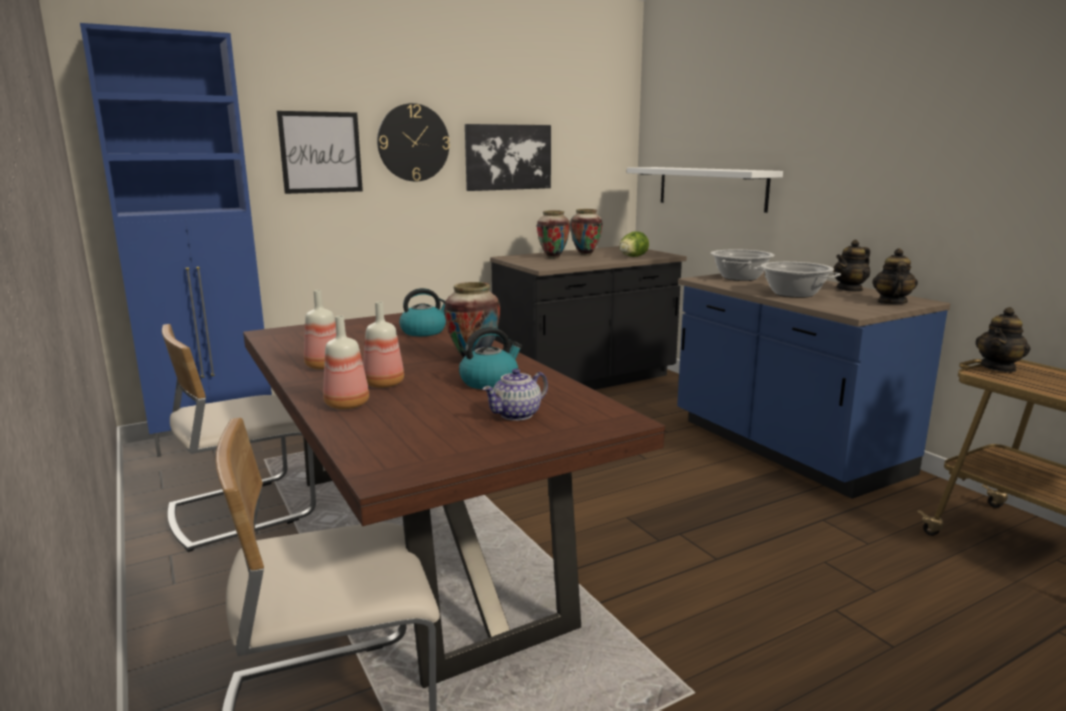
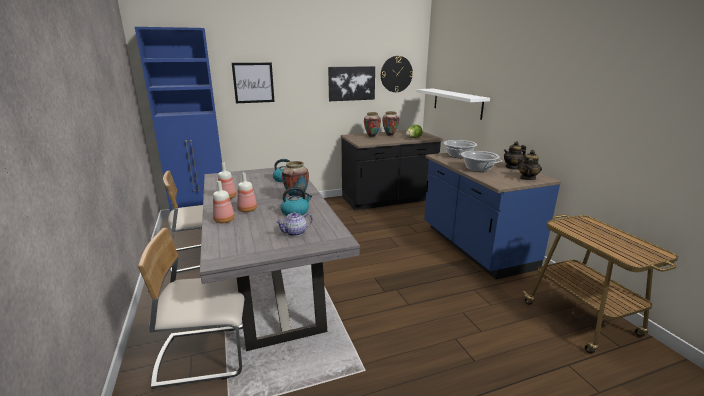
camera: 10 degrees right, 5 degrees up
(413, 143) = (300, 77): wall clock -> wall clock (396, 74)
(421, 545) = (272, 282): brown dining table -> grey dining table
(998, 367) = (571, 221): teapot -> none

